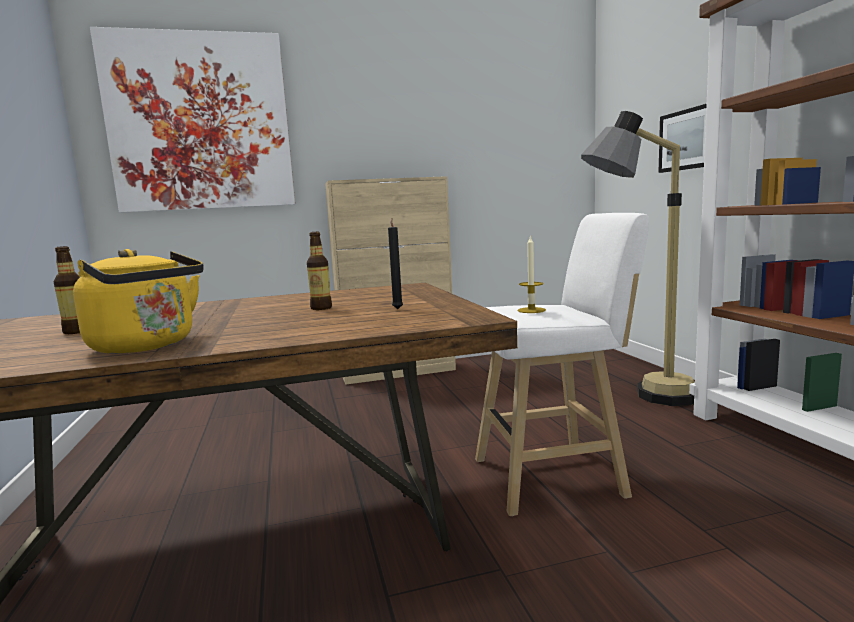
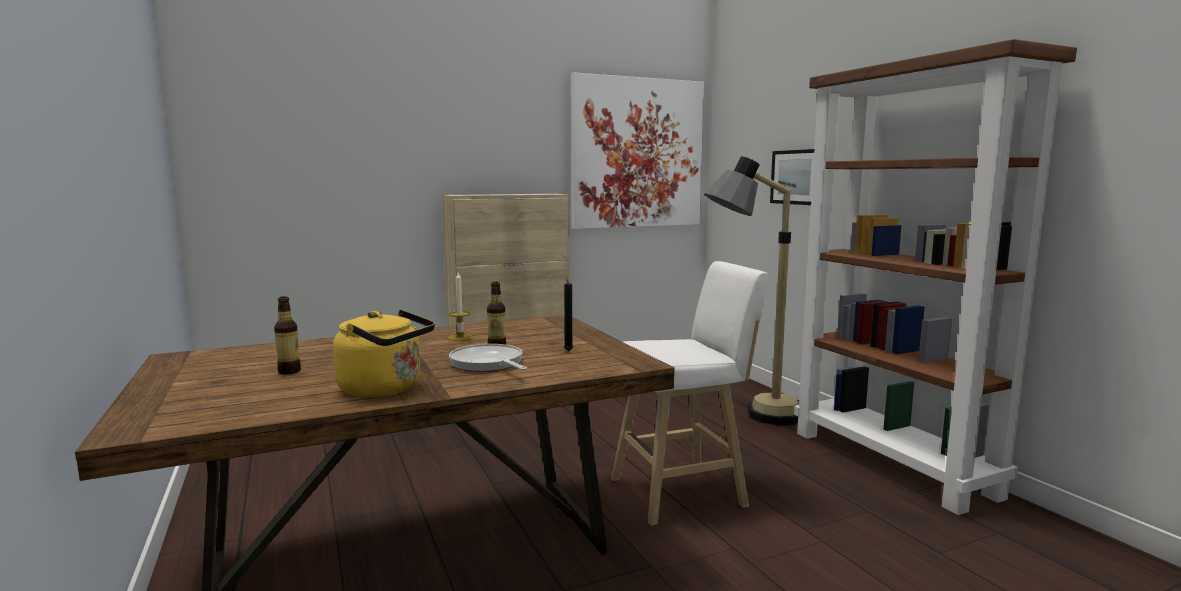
camera: 10 degrees left, 0 degrees up
(200, 123) = (312, 127): picture -> picture (637, 153)
(294, 322) = (488, 364): none -> frying pan
(531, 310) = (670, 348): candle -> candle (460, 337)

